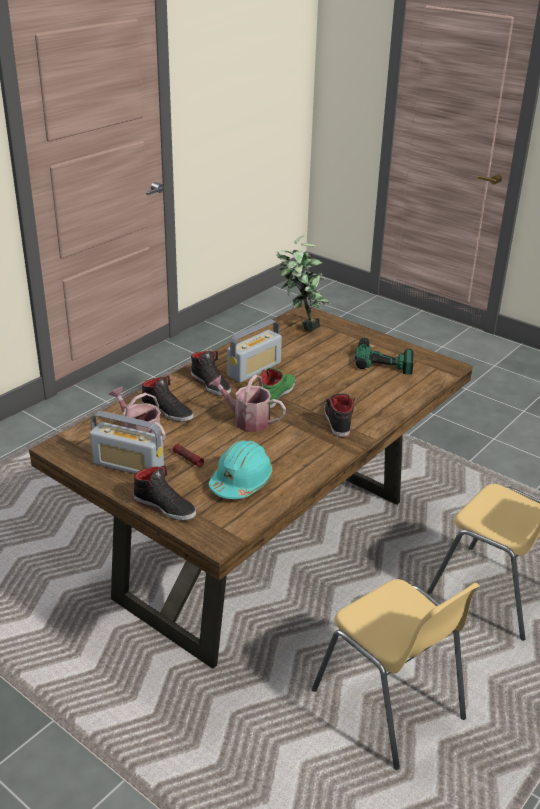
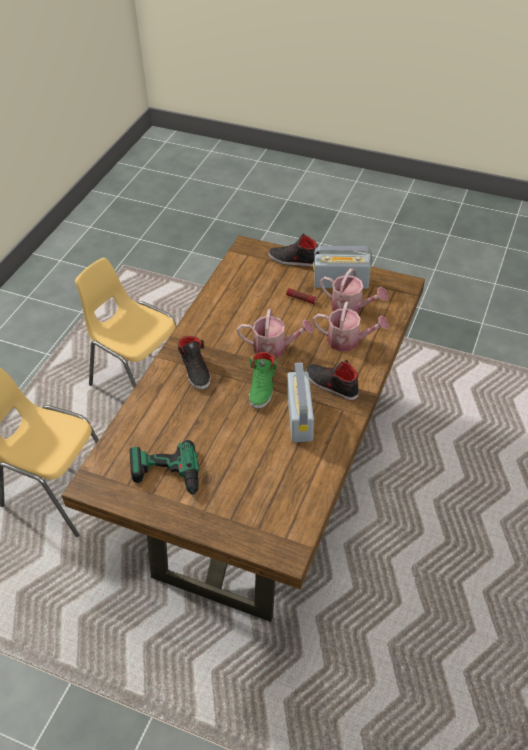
camera: 165 degrees right, 15 degrees up
(168, 411) = (348, 341): black shoe -> watering can
(241, 482) = (251, 290): turquoise hard hat -> none
(254, 369) = (299, 417): radio -> radio turned 150 degrees clockwise
(300, 326) = (281, 516): potted plant -> none

